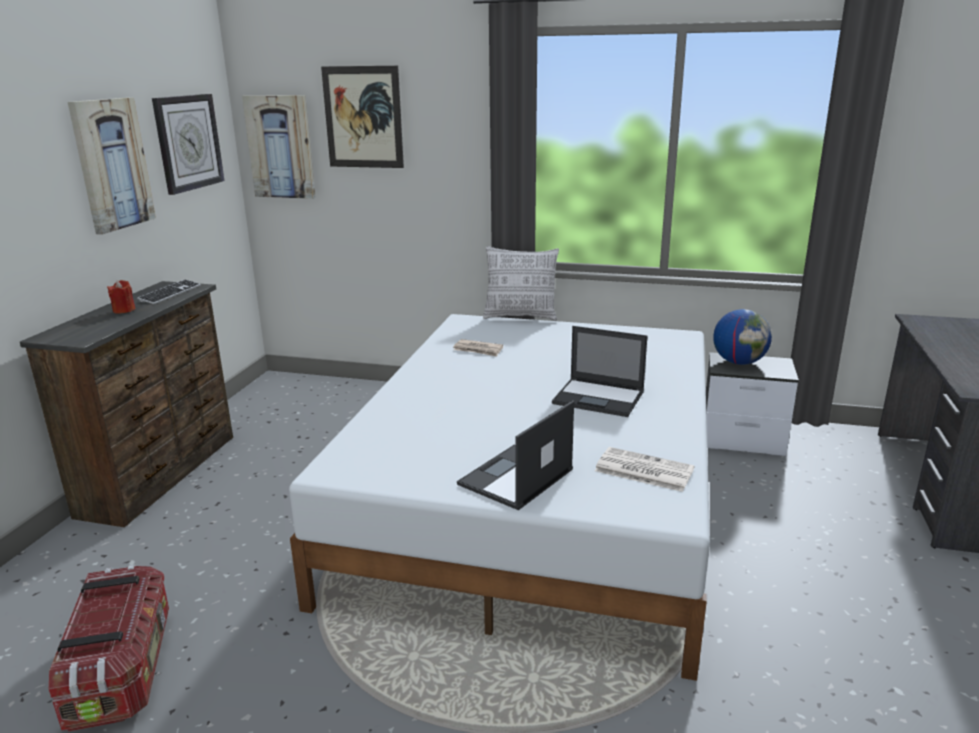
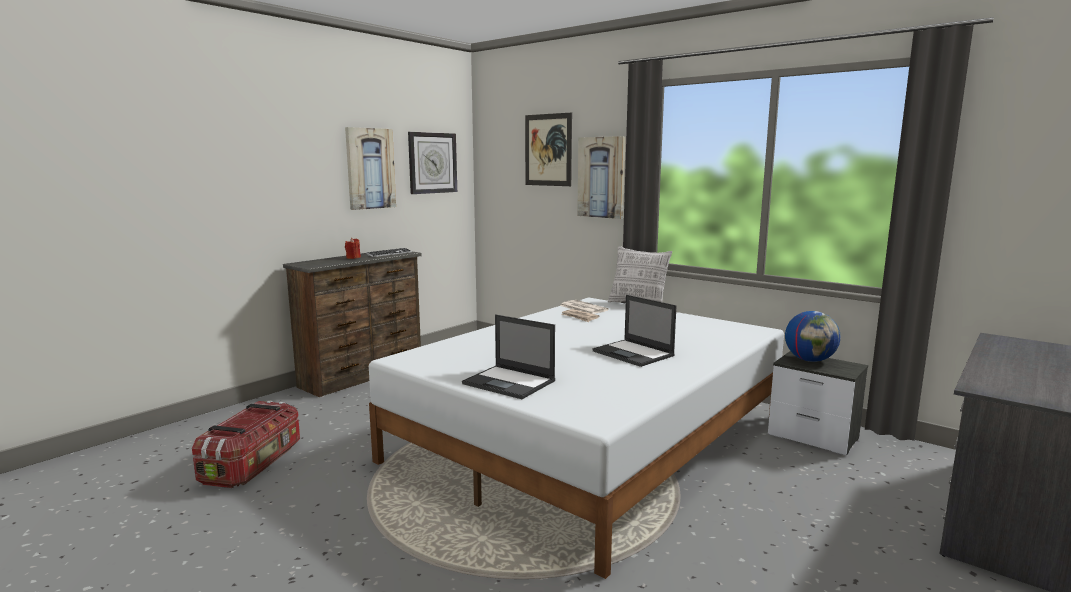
camera: 25 degrees right, 10 degrees down
(280, 147) = (498, 171): picture -> picture (601, 177)
(515, 478) = (510, 382): laptop -> laptop turned 120 degrees counterclockwise
(642, 470) = (608, 395): newspaper -> newspaper (583, 308)

